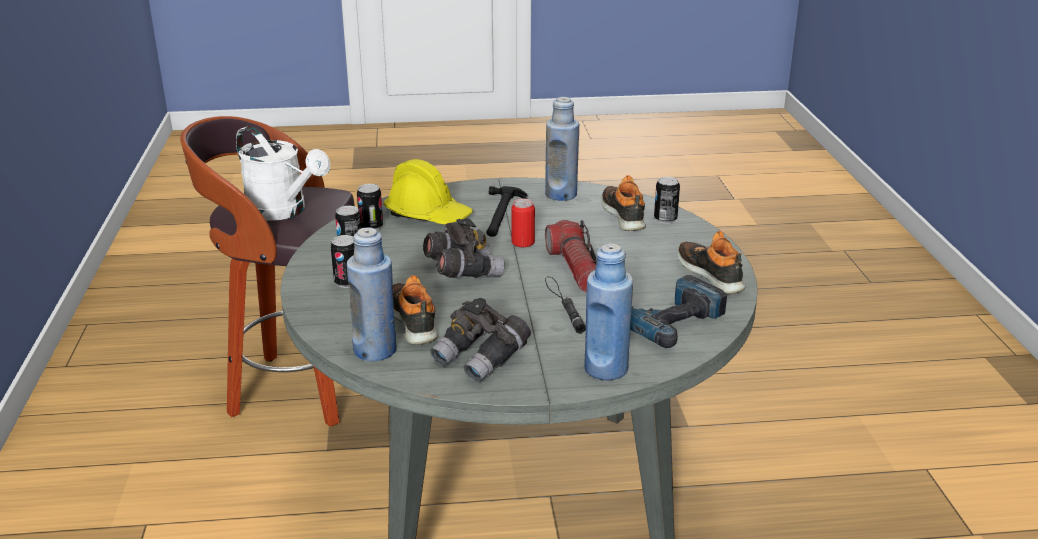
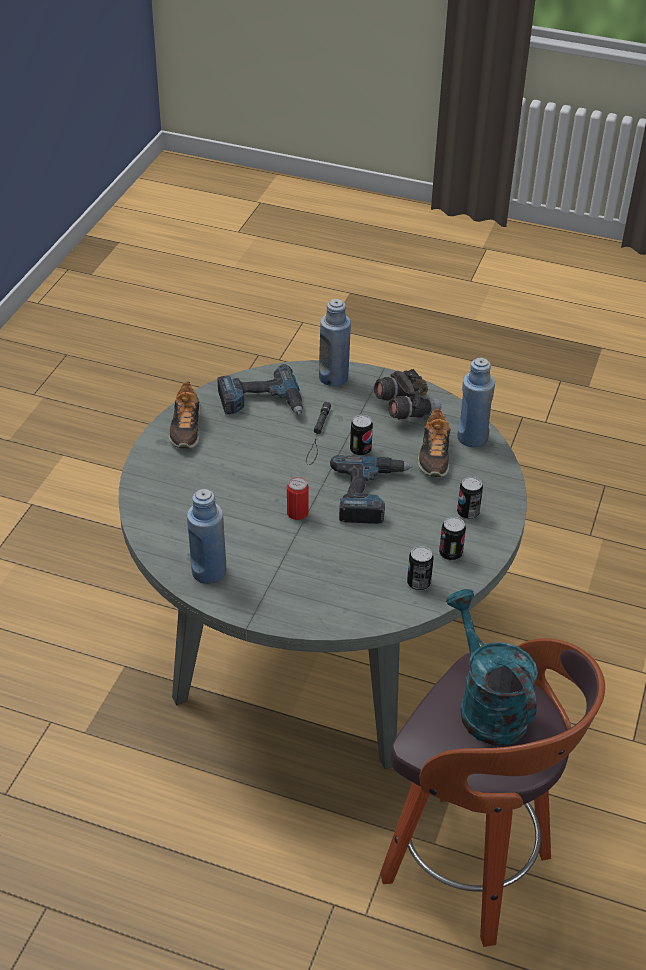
camera: 155 degrees left, 15 degrees up
(283, 211) = (486, 705): white watering can -> turquoise watering can
(428, 215) = (356, 583): yellow hard hat -> none
(462, 272) = (370, 494): grey binoculars -> power drill
(501, 214) = (287, 560): hammer -> none
(575, 268) = (280, 468): flashlight -> none
(624, 215) = (180, 519): shoe -> none
(665, 219) = (151, 501): can -> can (360, 450)

